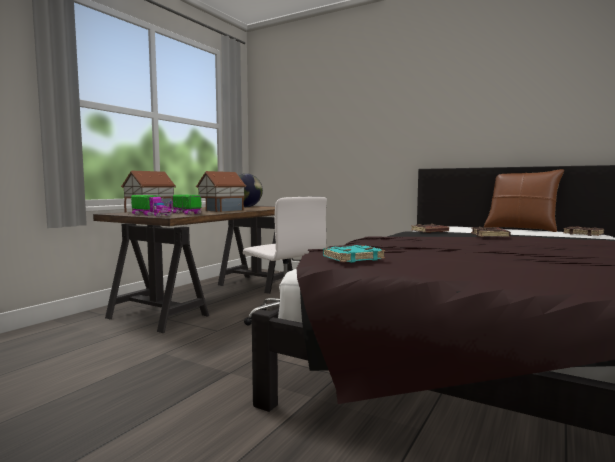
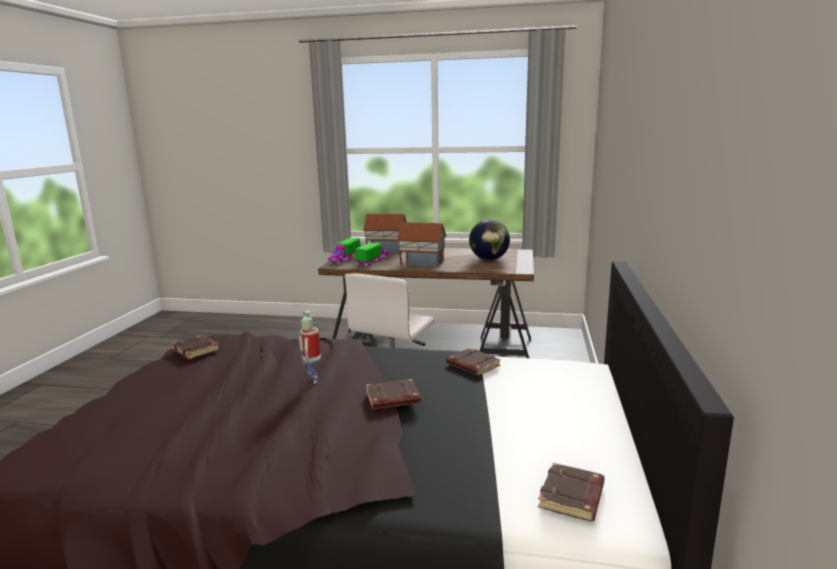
camera: 70 degrees right, 10 degrees up
(353, 258) = (197, 350): turquoise book -> brown book
(457, 240) = (312, 379): none -> toy robot
(520, 229) = (619, 435): brown pillow -> none

